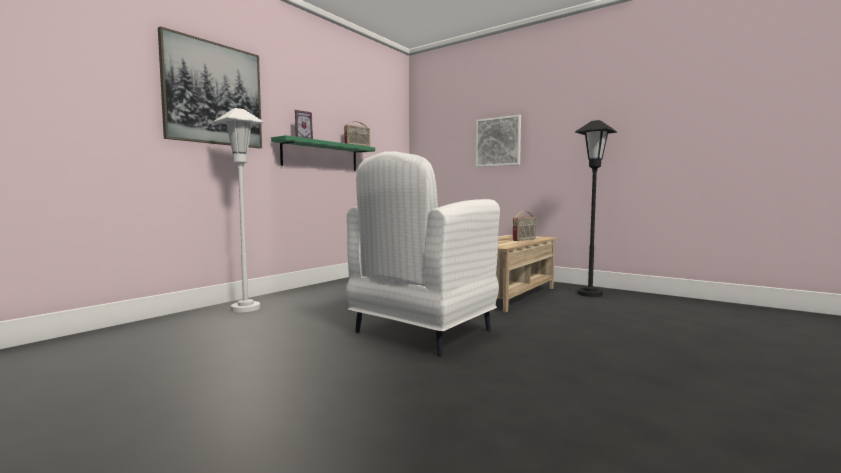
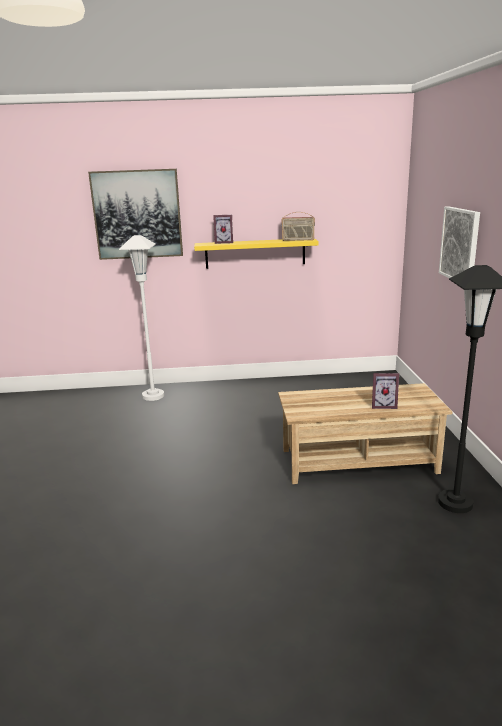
camera: 50 degrees right, 15 degrees up
(321, 156) = (255, 253): green shelf -> yellow shelf
(421, 332) = (182, 474): white armchair -> none
(524, 239) = (383, 405): radio -> picture frame

